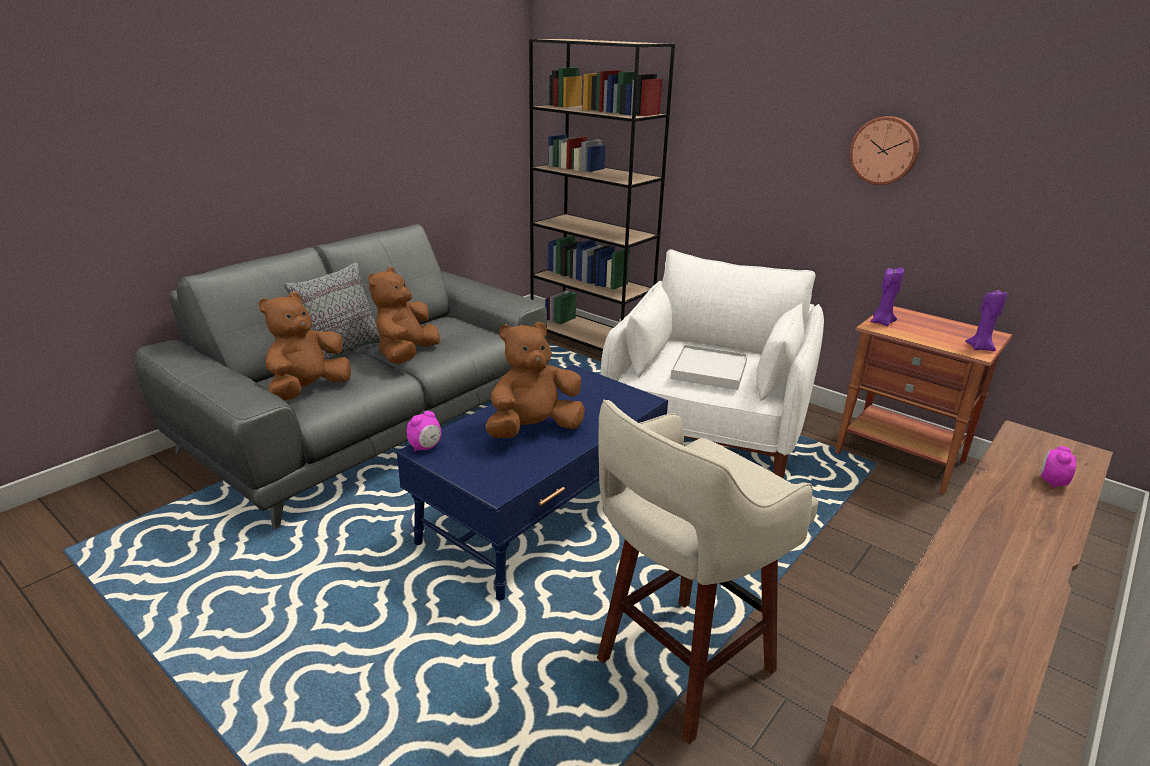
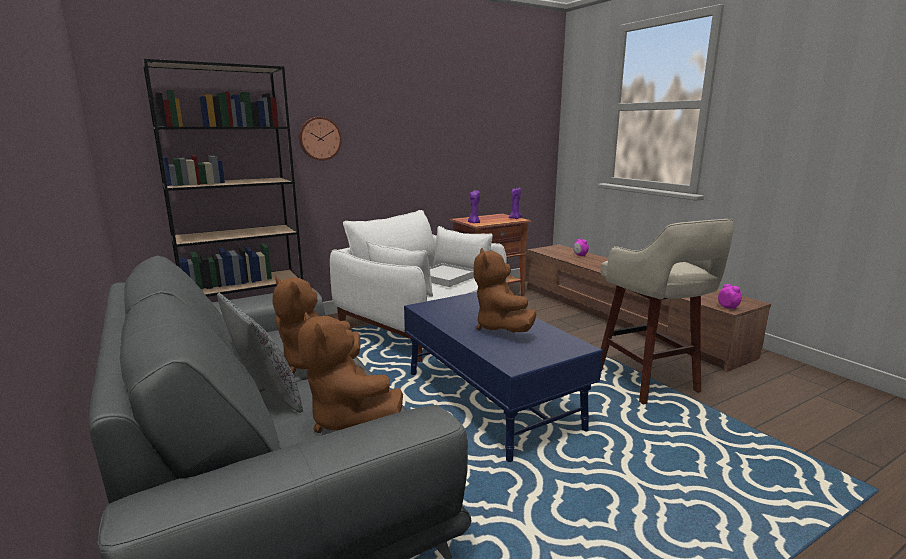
camera: 70 degrees left, 10 degrees down
(425, 447) = (511, 365): alarm clock -> alarm clock (728, 307)
(885, 150) = (428, 133): wall clock -> wall clock (319, 138)

